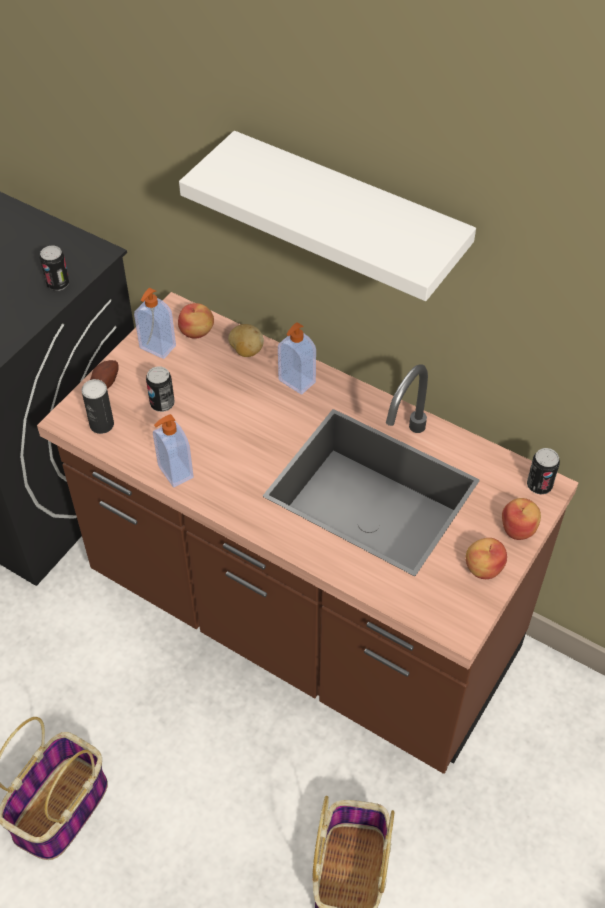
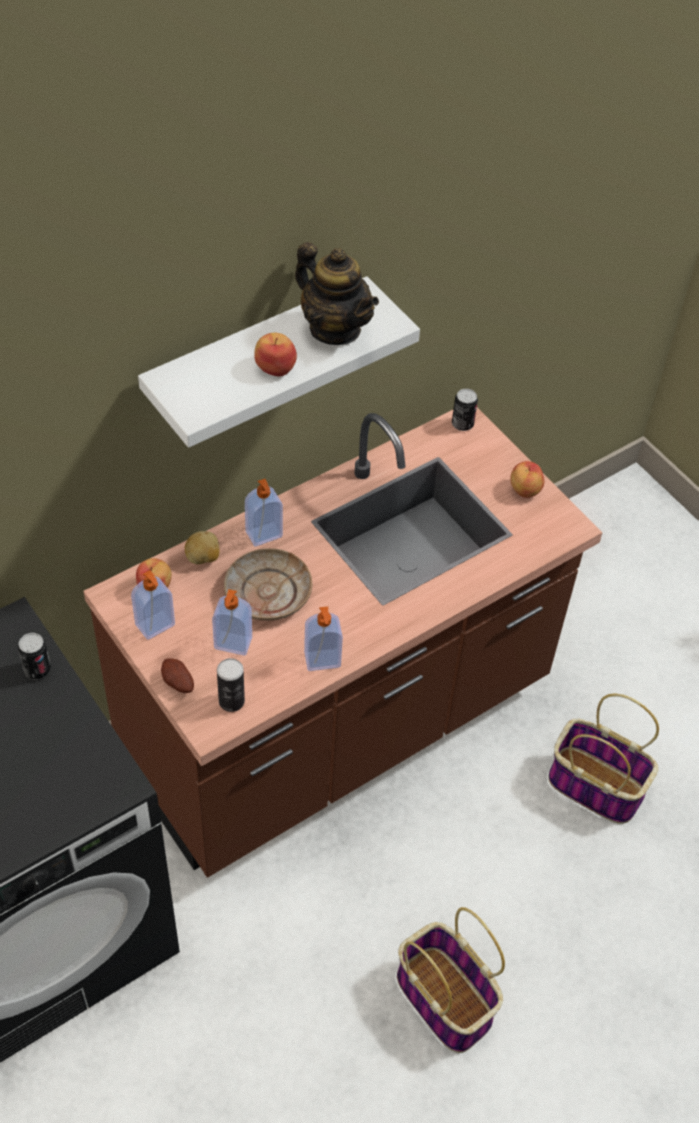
camera: 70 degrees left, 0 degrees up
(162, 404) = (232, 644): can -> soap dispenser
(231, 407) = (267, 593): none -> beige plate
(380, 228) = (335, 329): none -> teapot
(518, 528) = (497, 454): apple -> apple (275, 367)

